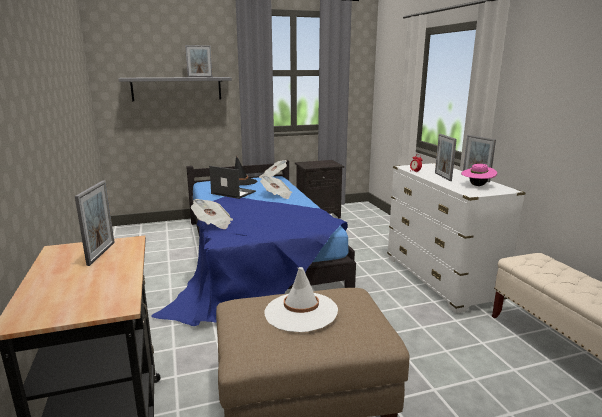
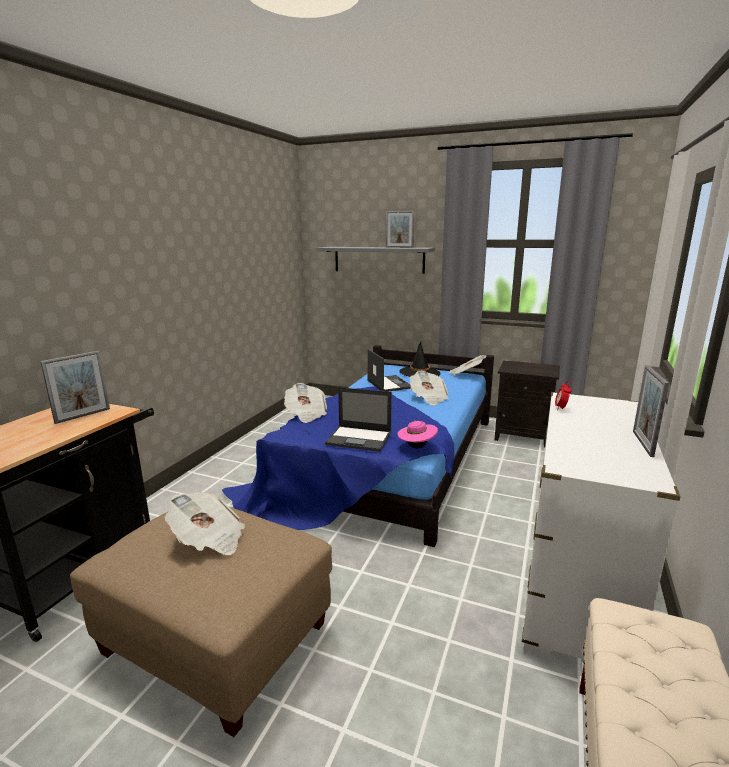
camera: 40 degrees right, 0 degrees up
(284, 227) = (360, 438): none -> laptop
(301, 312) = (209, 539): white hat -> newspaper
(443, 177) = (587, 426): picture frame -> none
(477, 185) = (610, 456): pink hat -> pink hat (416, 446)

